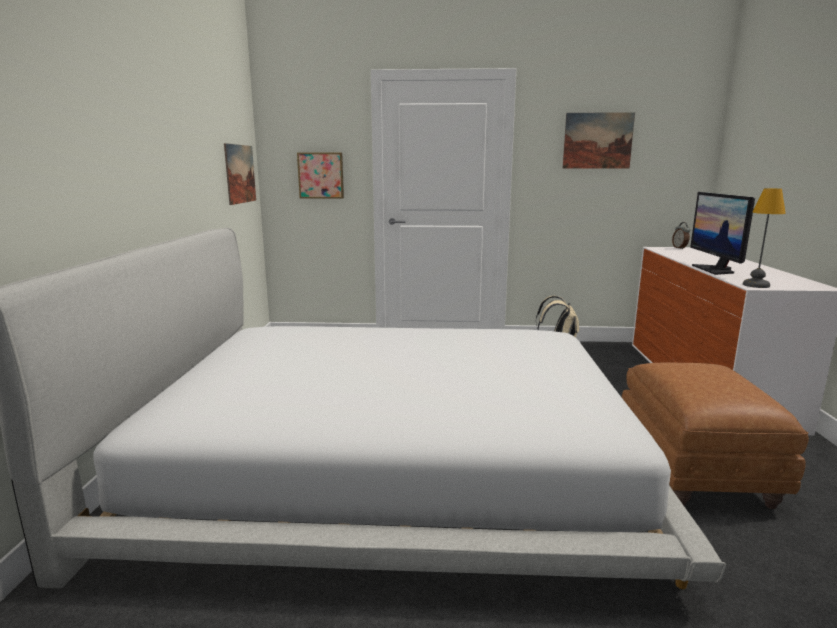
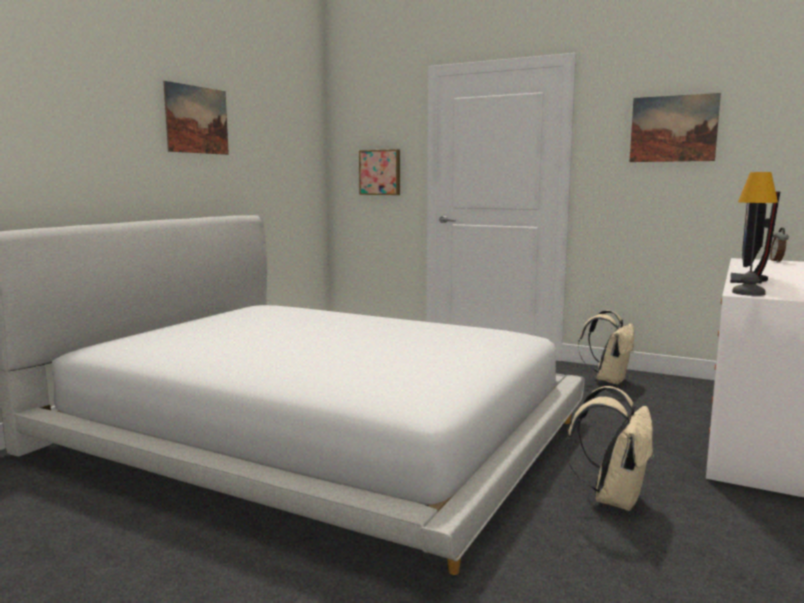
camera: 25 degrees right, 5 degrees down
(240, 174) = (298, 170): picture -> picture (197, 120)
(693, 469) = (613, 498): brown ottoman -> beige backpack

